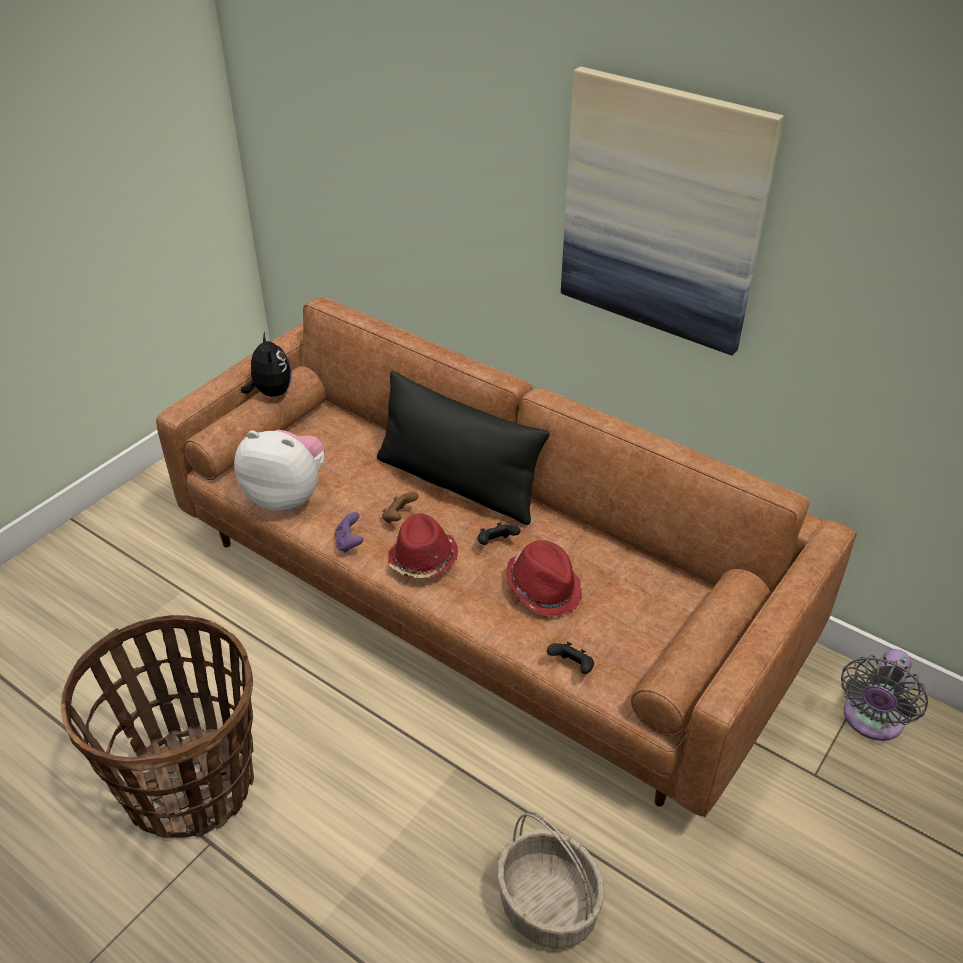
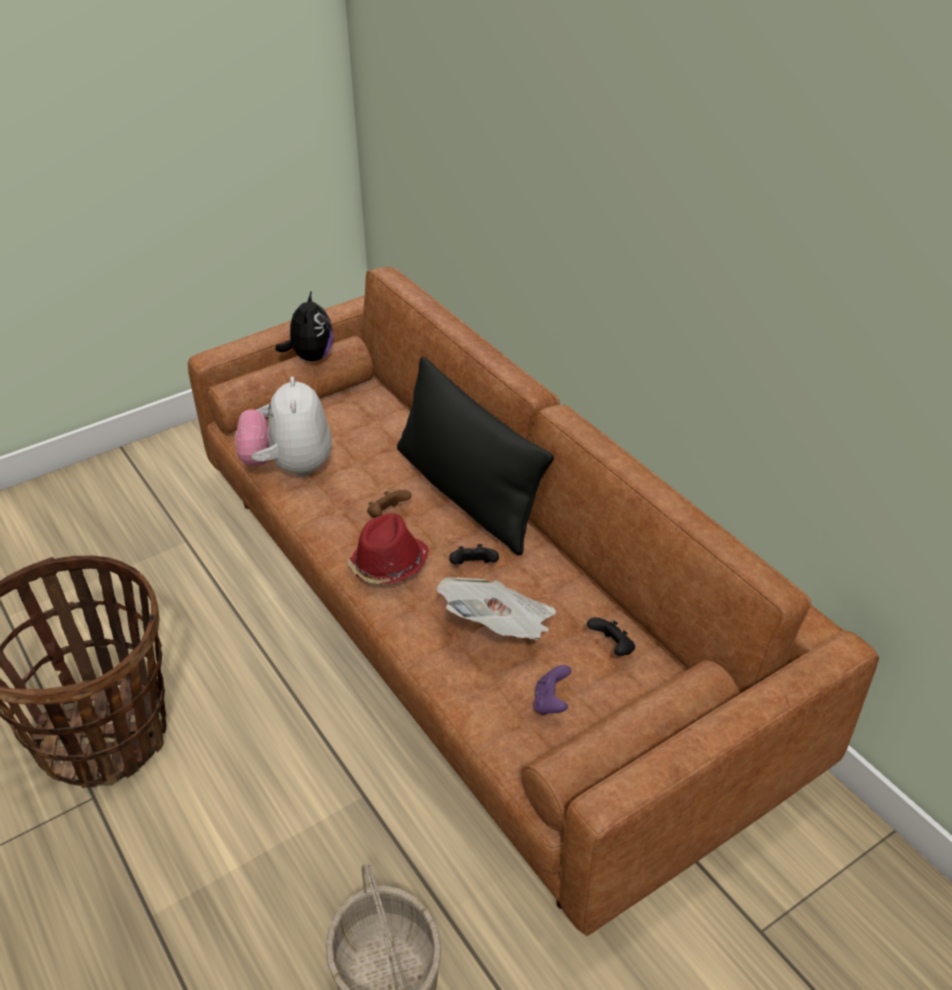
camera: 20 degrees right, 0 degrees up
(287, 496) = (290, 467): plush toy -> plush toy turned 135 degrees counterclockwise
(349, 543) = (324, 529): purple game controller -> purple game controller (551, 702)
(544, 588) = (500, 628): red hat -> newspaper
(572, 667) = (486, 721): black game controller -> black game controller (612, 648)
(662, 212) = (708, 223): picture -> none
(871, 721) = (862, 890): grey fan -> none

